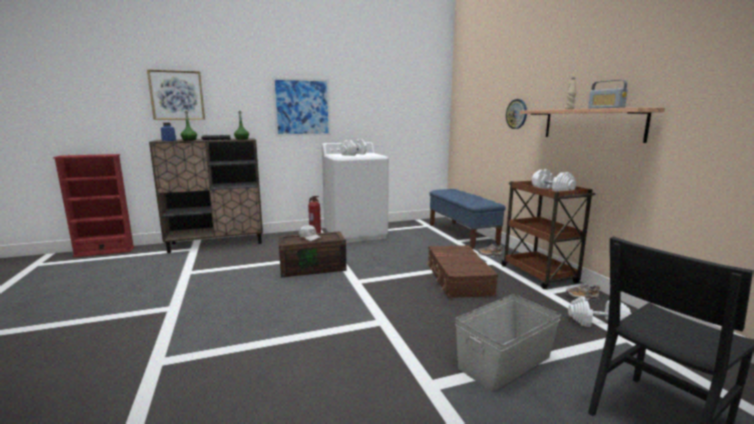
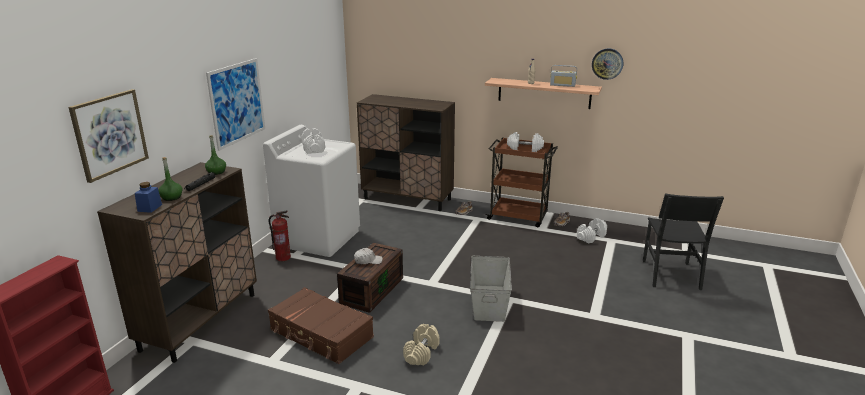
camera: 50 degrees left, 10 degrees up
(242, 314) = (421, 353): none -> beige dumbbell
(458, 279) = (485, 244): brown suitcase -> brown suitcase (321, 334)
(462, 234) = (408, 199): blue bench -> brown cabinet
(505, 362) = (597, 284): grey storage box -> grey storage box (489, 302)
(516, 114) = (459, 77): wall clock -> wall clock (607, 63)

